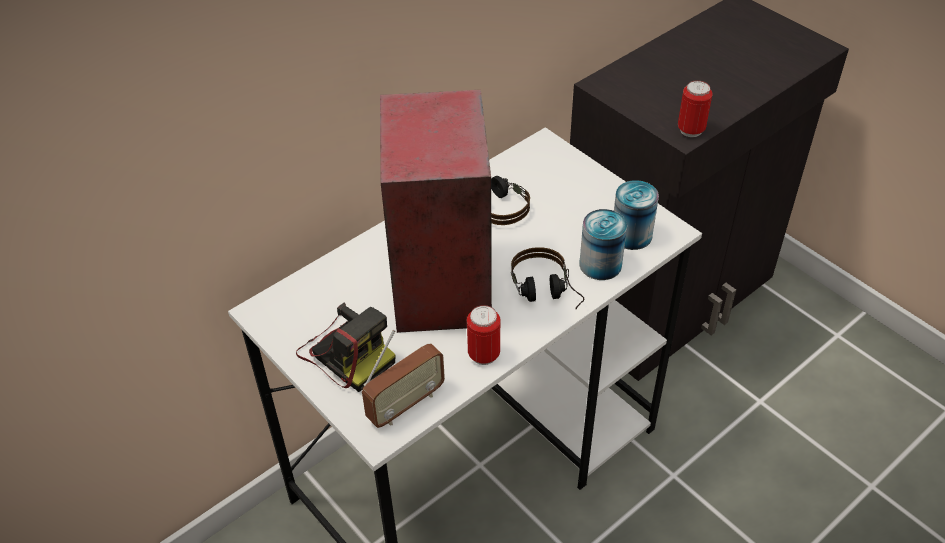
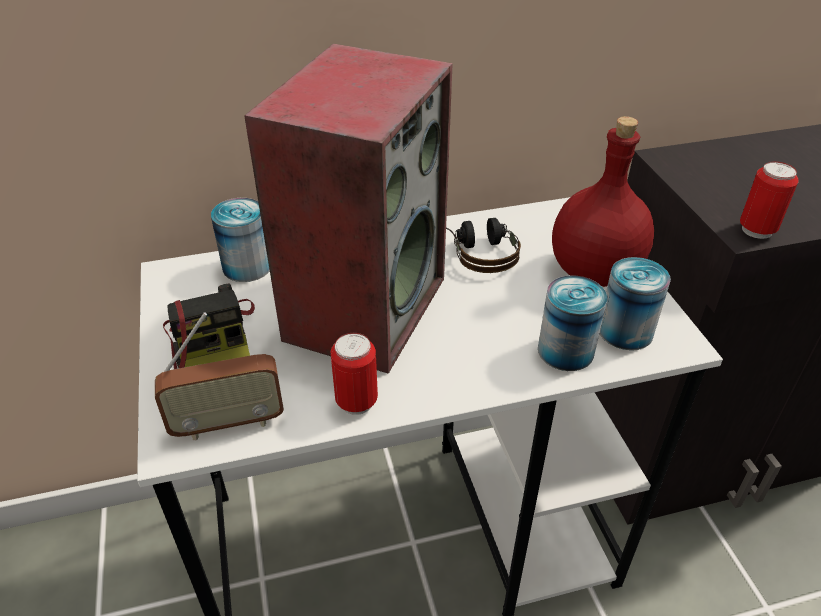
camera: 25 degrees right, 5 degrees down
(321, 282) = (247, 266): none -> can
(546, 294) = (477, 360): headphones -> none
(587, 195) = (595, 272): none -> red bottle

